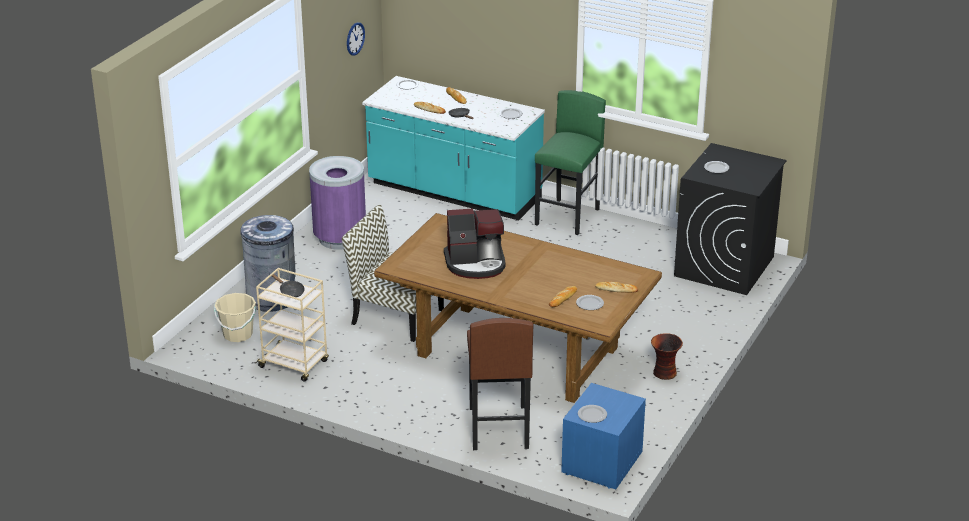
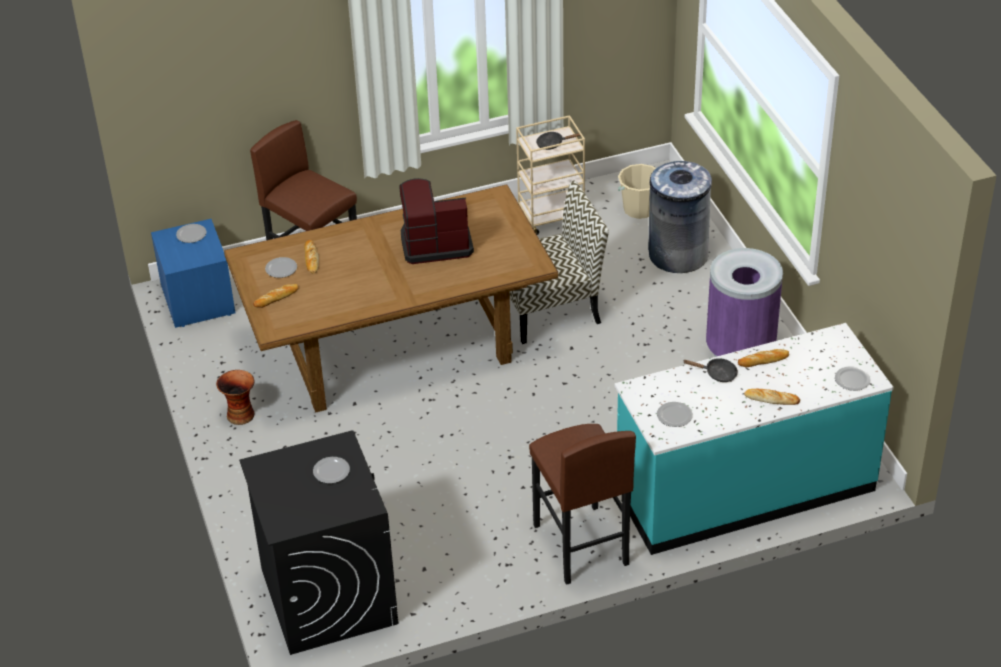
camera: 135 degrees right, 10 degrees up
(355, 38) = (889, 267): wall clock -> none
(476, 264) = (435, 243): coffee machine -> coffee machine turned 45 degrees clockwise
(568, 217) = (580, 545): green stool -> brown stool

